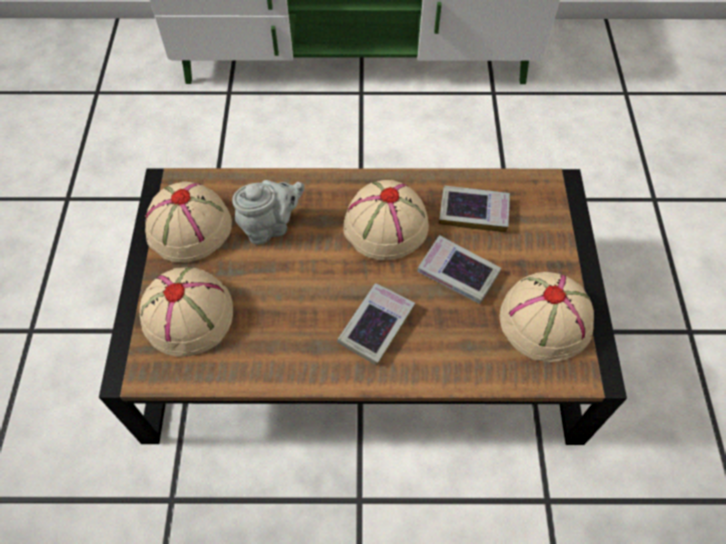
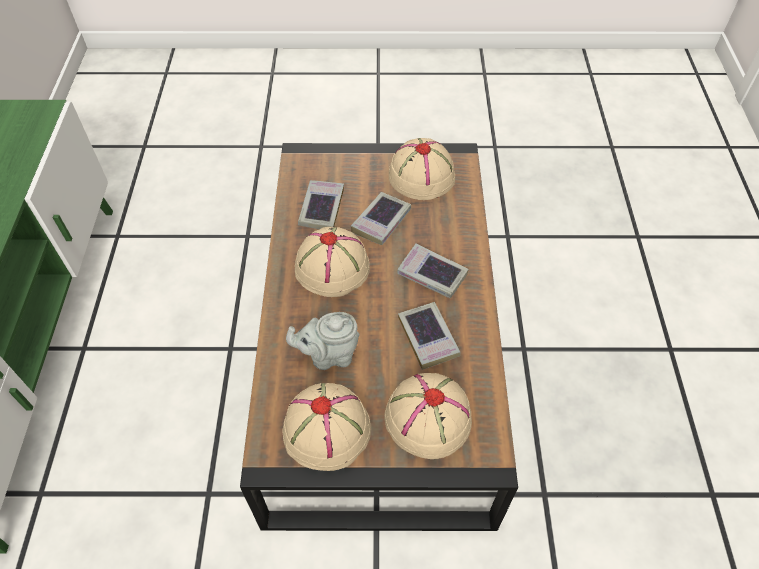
camera: 90 degrees left, 5 degrees down
(270, 226) = (329, 355): grey teapot -> grey teapot turned 75 degrees counterclockwise
(286, 318) = (428, 338): none -> book

